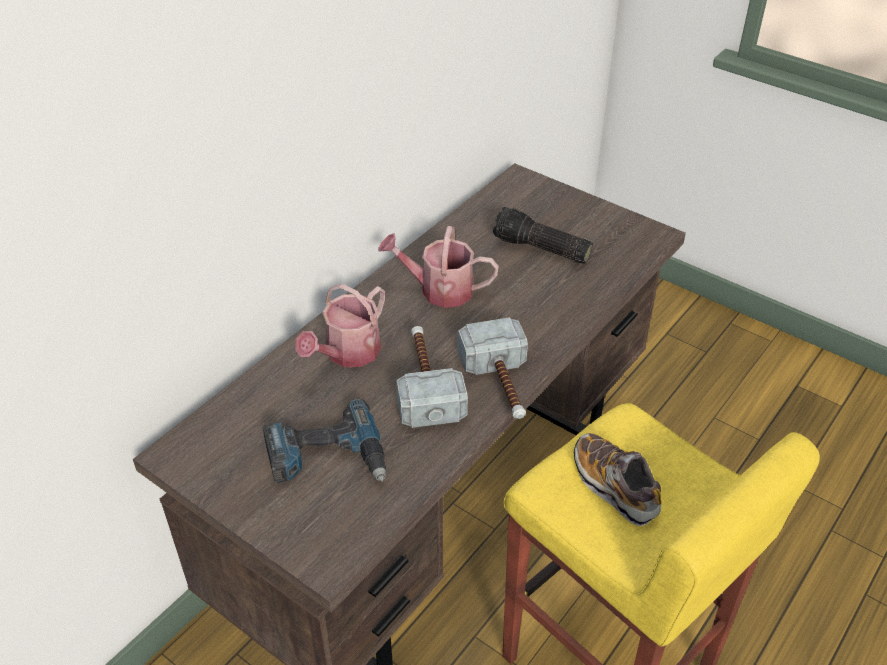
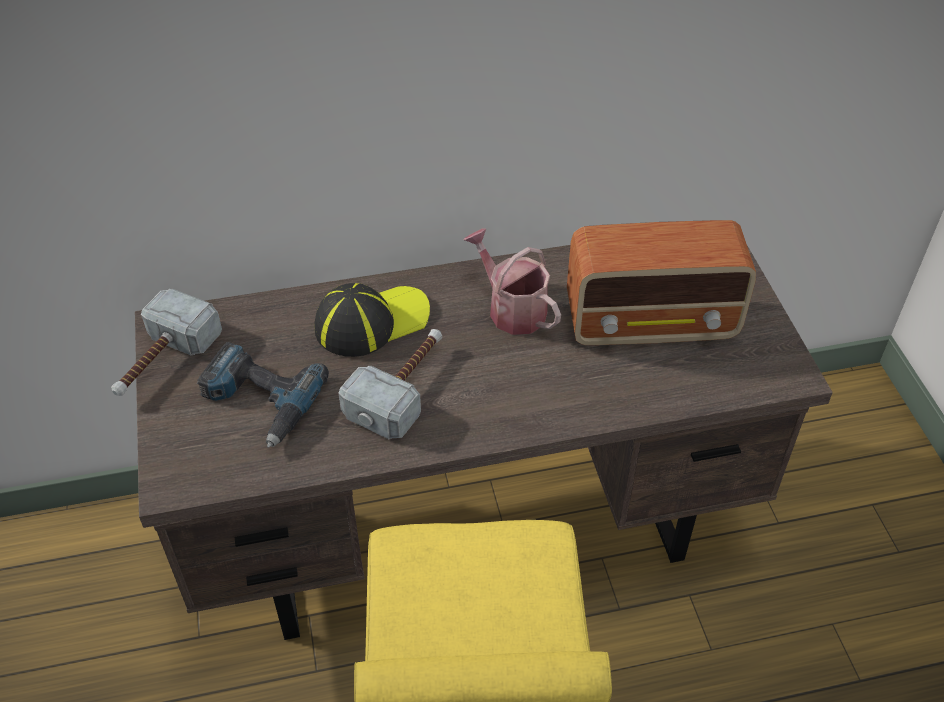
camera: 40 degrees right, 5 degrees up
(347, 354) = (371, 321): watering can -> cap
(501, 384) = (465, 430): hammer -> hammer (161, 361)
(540, 249) = (652, 323): flashlight -> radio
(614, 487) = (461, 591): shoe -> none

